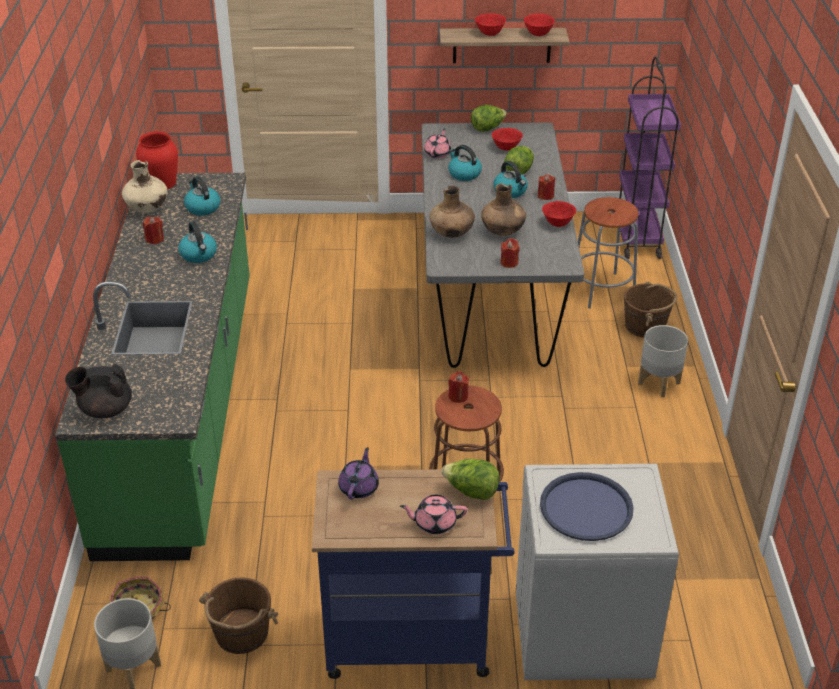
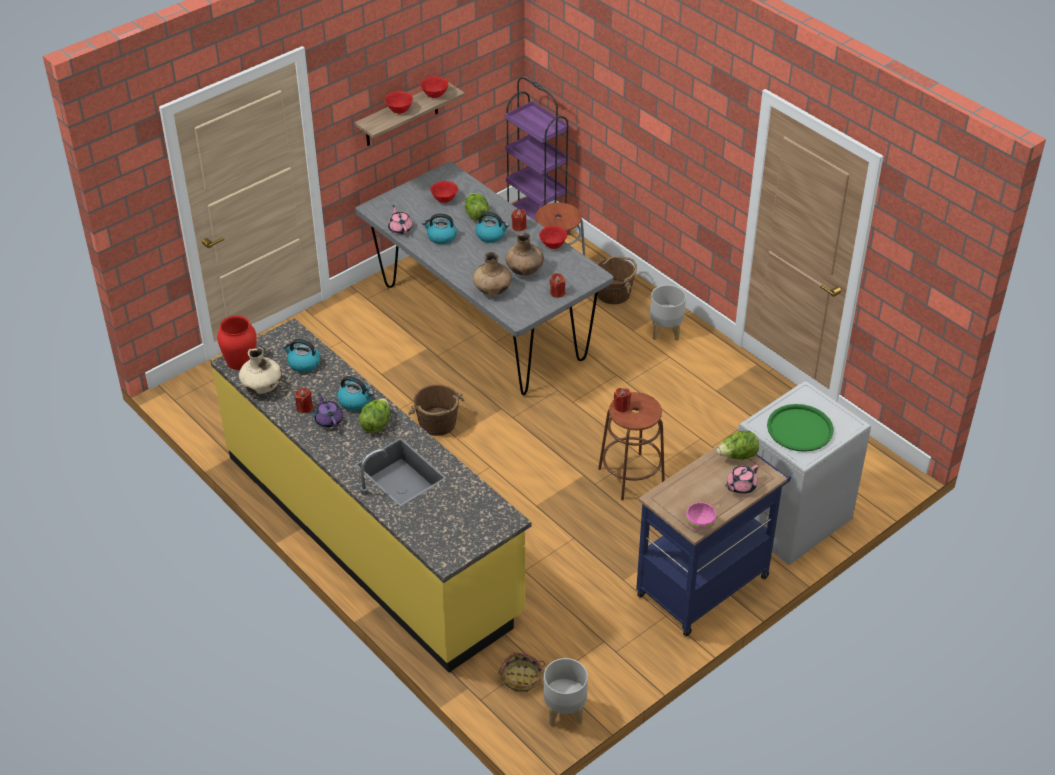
camera: 40 degrees left, 5 degrees up
(105, 409) = (452, 543): black teapot -> none
(183, 407) = (372, 534): green counter -> yellow counter
(241, 634) = (603, 648): brown bucket -> brown bucket (437, 424)
(340, 534) = (699, 525): none -> pink bowl
(359, 487) = (675, 492): purple teapot -> purple teapot (328, 420)
(487, 128) = (410, 189): lettuce -> lettuce (376, 424)
(586, 508) = (800, 429): blue tray -> green tray

